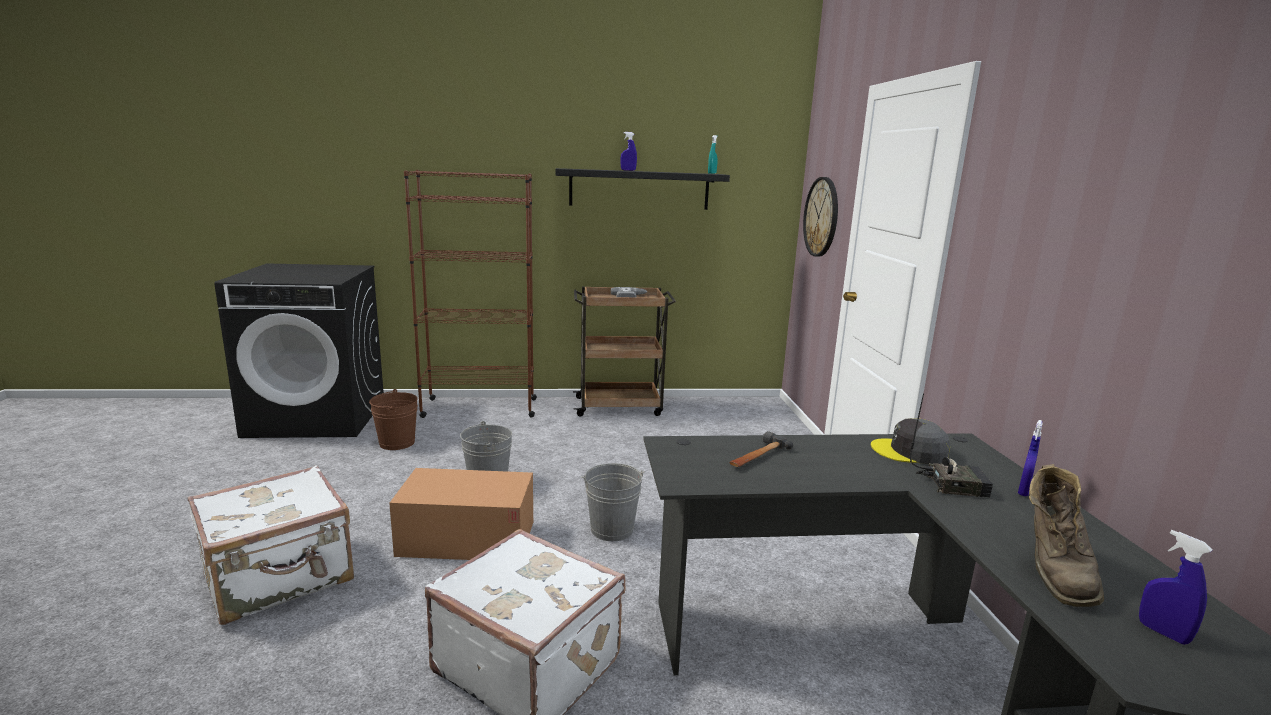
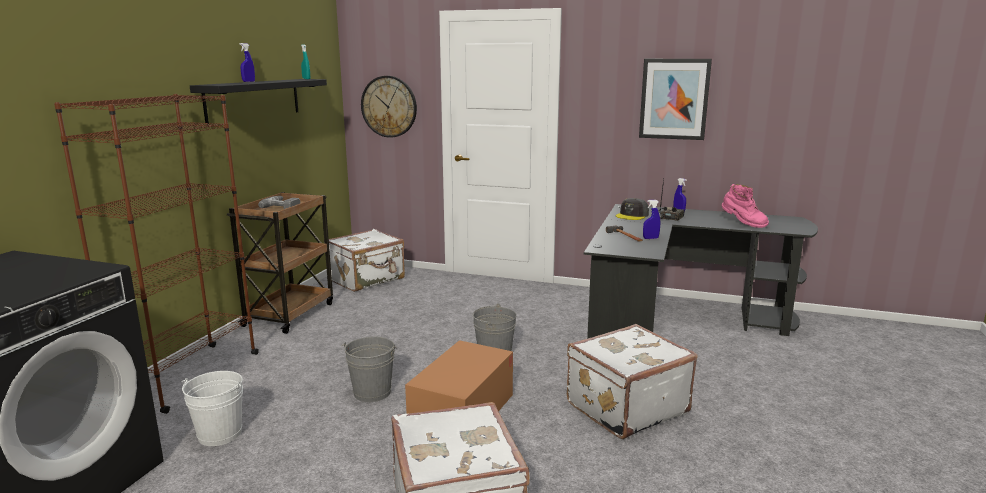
camera: 65 degrees left, 0 degrees up
(397, 443) = (219, 434): brown bucket -> white bucket
(739, 414) = (367, 279): none -> white suitcase
(1054, 573) = (742, 224): brown boot -> pink boot
(1104, 245) = (674, 99): none -> picture
(1163, 633) = (778, 223): blue spray bottle -> blue spray bottle (650, 238)

